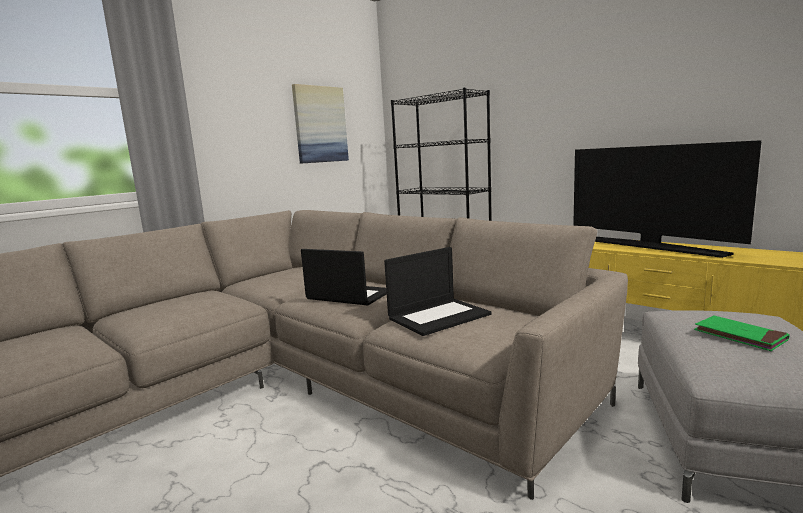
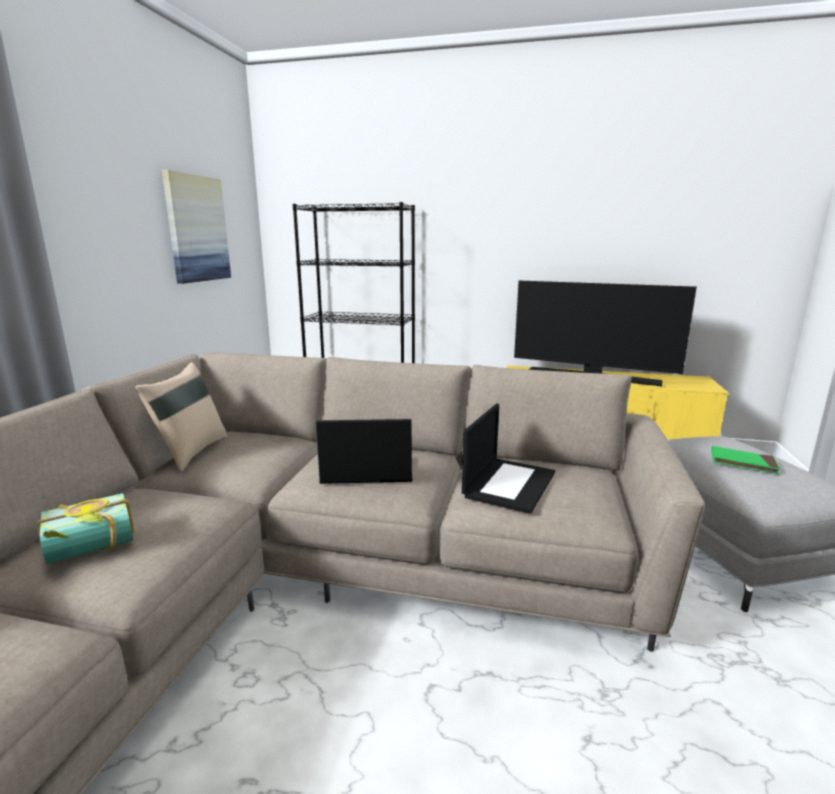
camera: 30 degrees left, 5 degrees up
(151, 312) = (91, 550): none -> book
(263, 275) = (190, 452): none -> beige pillow

